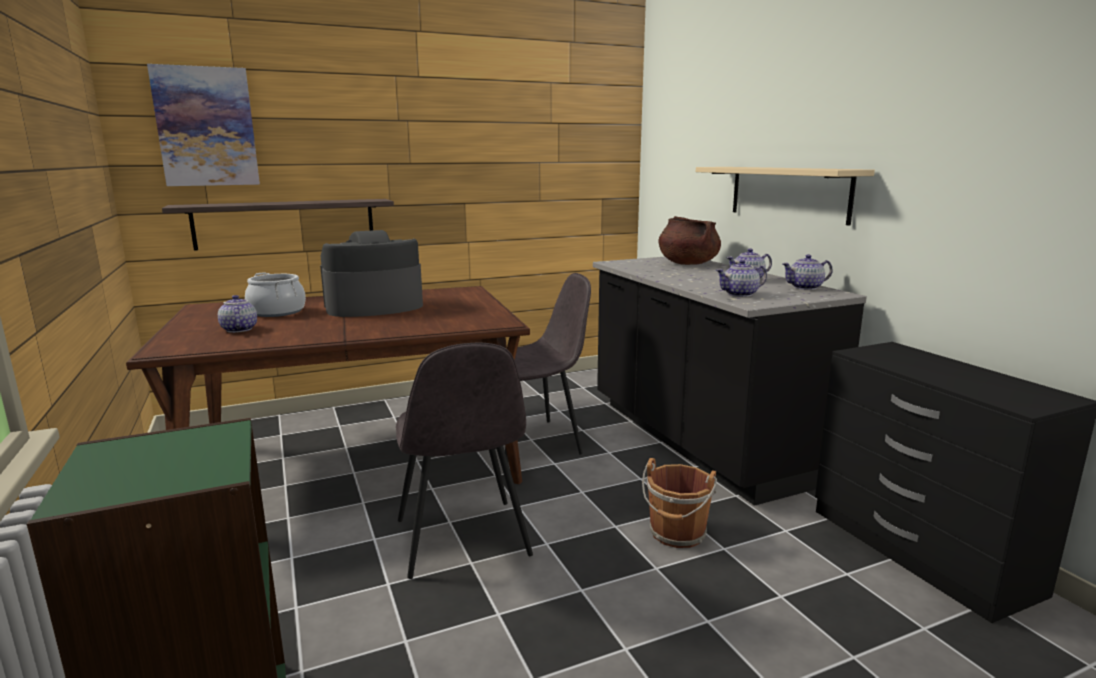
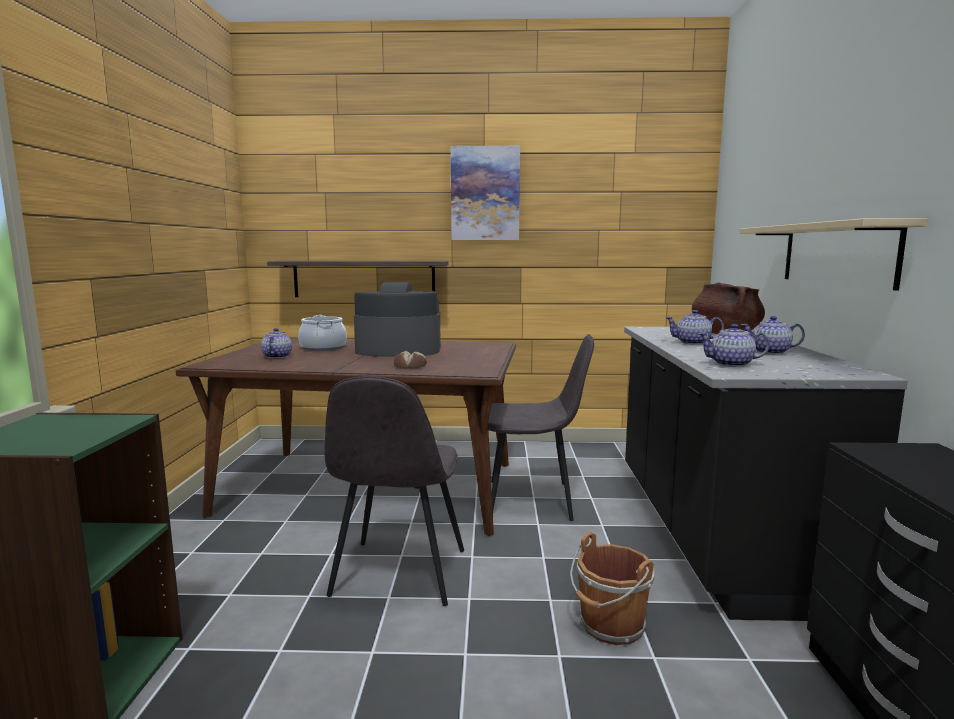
camera: 25 degrees right, 5 degrees down
(206, 127) = (311, 200): picture -> picture (485, 194)
(420, 324) = (411, 366): none -> bread
(805, 287) = (832, 365): teapot -> teapot (693, 343)

